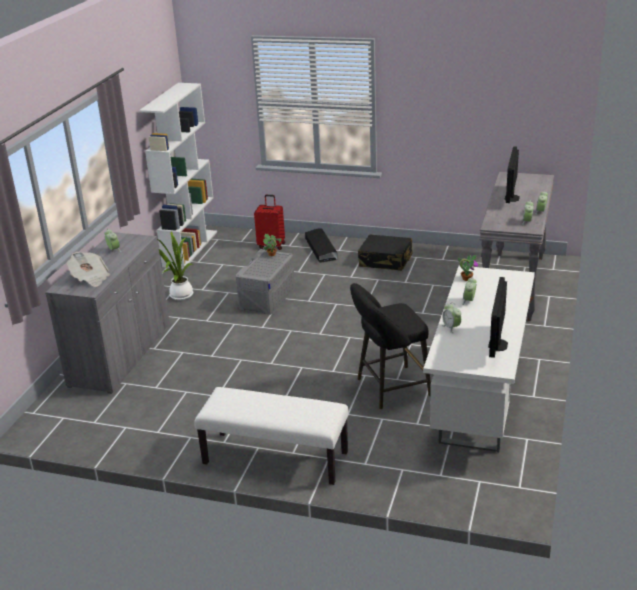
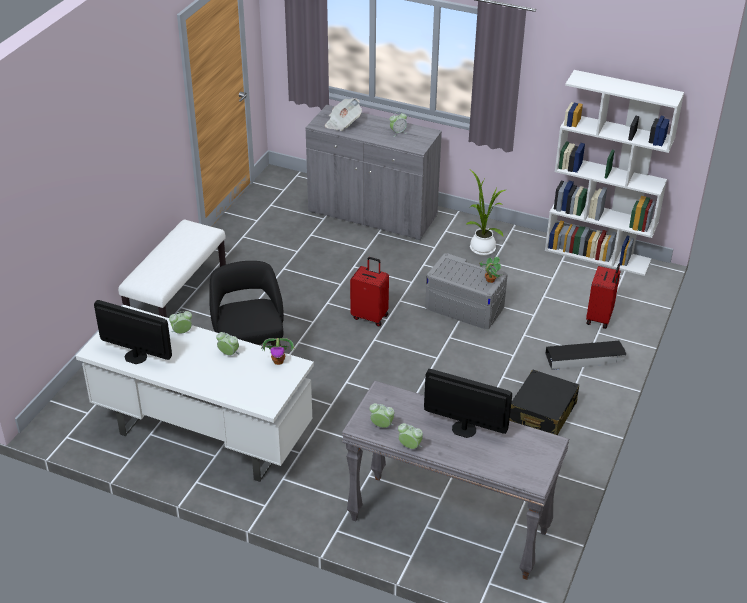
camera: 95 degrees right, 10 degrees up
(287, 339) = (370, 316): none -> red suitcase

